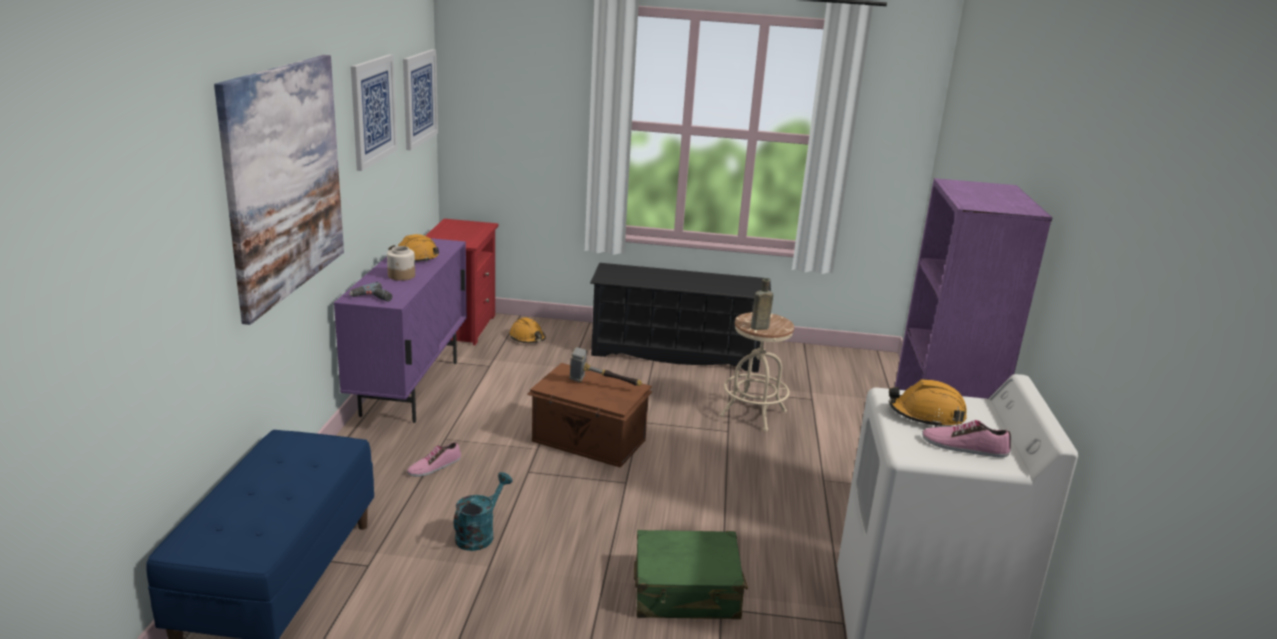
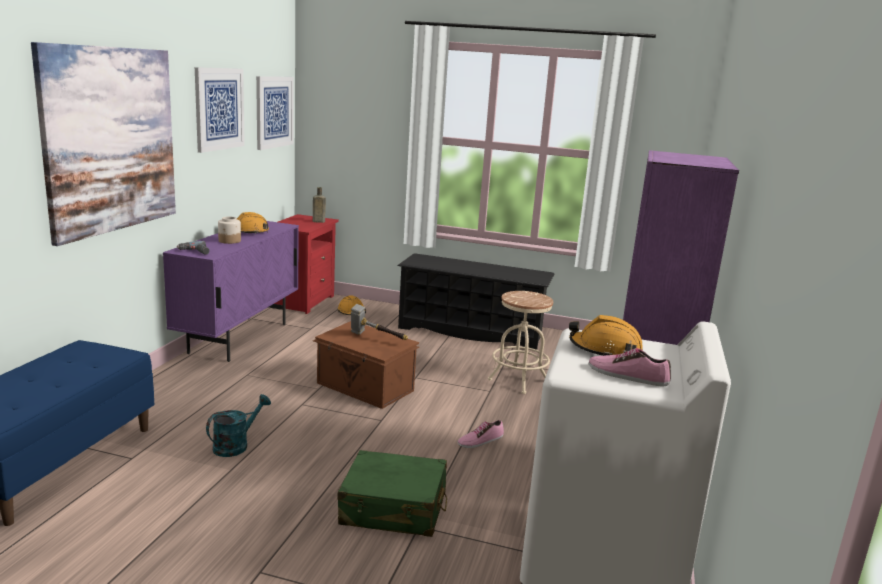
camera: 10 degrees right, 5 degrees down
(434, 466) = (227, 393): shoe -> shoe (480, 440)
(758, 327) = (519, 301): brown bottle -> brown bottle (317, 221)

